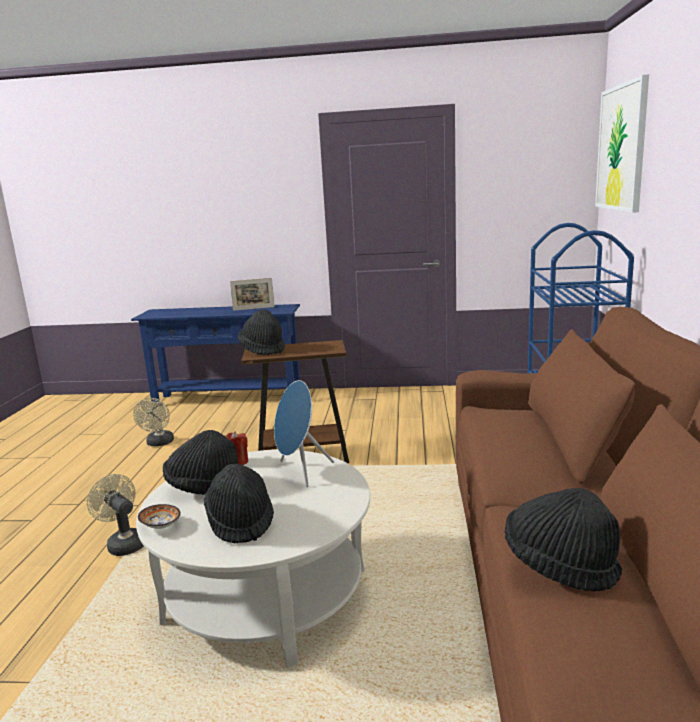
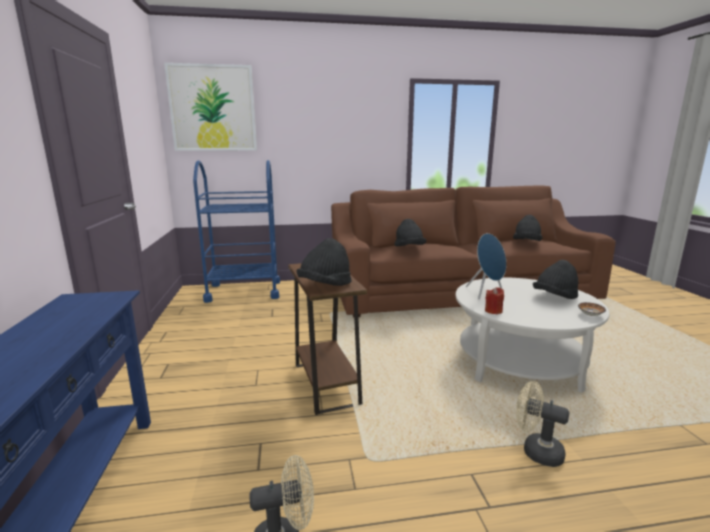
camera: 105 degrees left, 0 degrees up
(124, 543) = (536, 451): beige fan -> beige fan turned 90 degrees clockwise
(204, 487) = (536, 313): black hat -> black hat (409, 248)
(253, 308) = (57, 320): picture frame -> none

